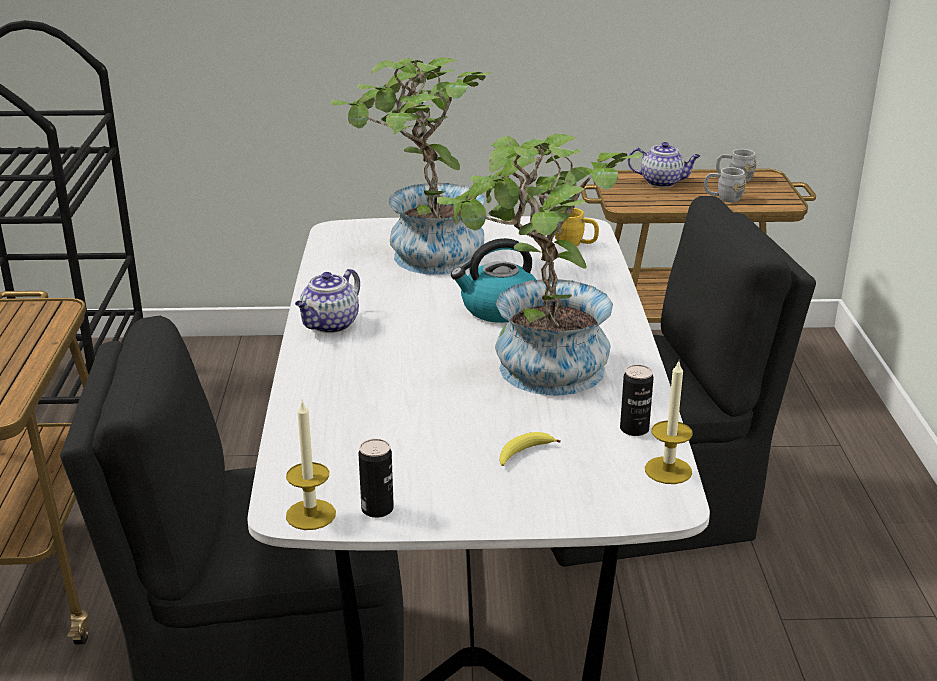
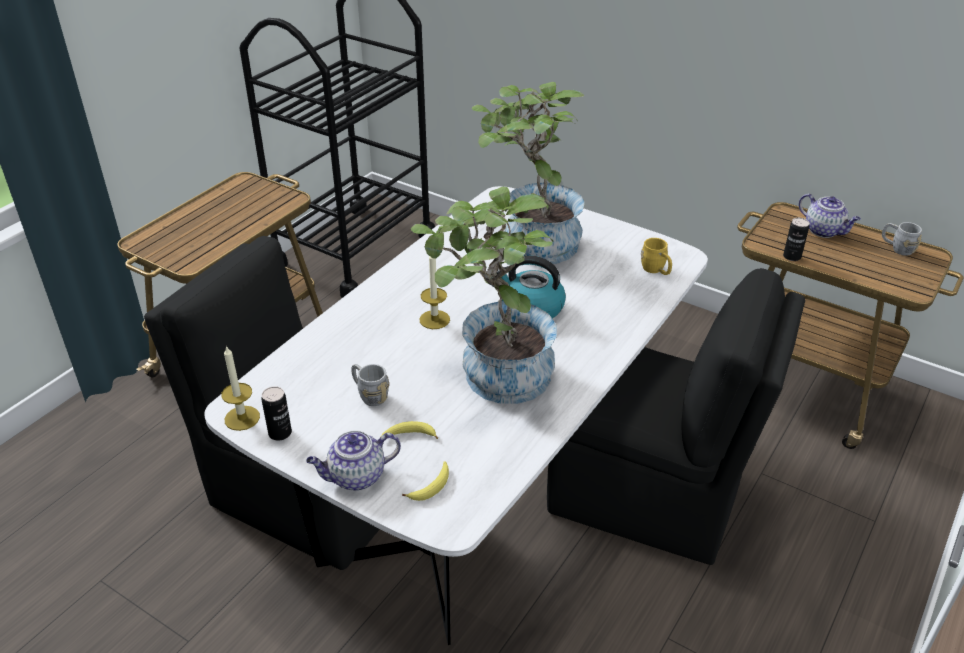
camera: 35 degrees right, 10 degrees up
(330, 325) = (408, 277): teapot -> teapot (356, 477)
(606, 484) = (431, 486): none -> banana
(634, 429) = (503, 452): can -> can (792, 256)
(668, 470) = (485, 497): candle -> candle (434, 319)
(723, 198) = (860, 265): grey mug -> grey mug (369, 395)

